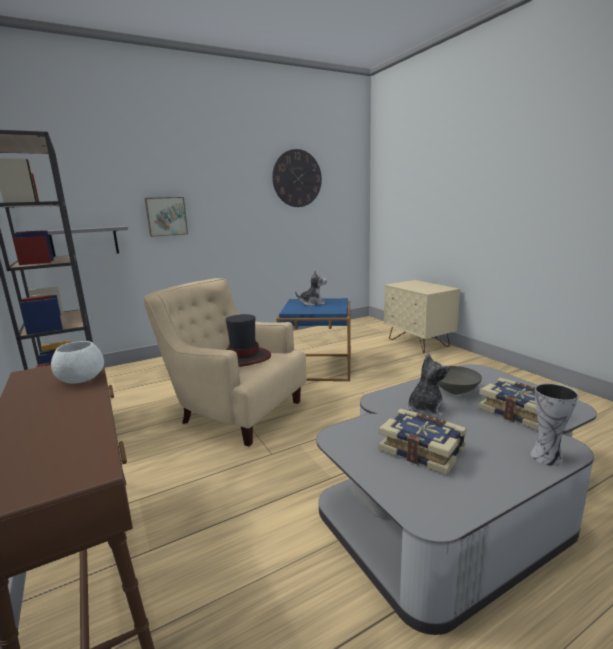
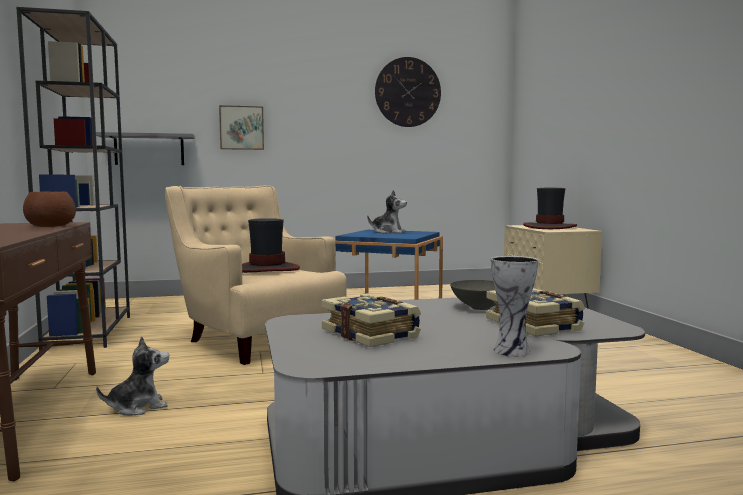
camera: 15 degrees right, 10 degrees down
(81, 378) = (50, 226): white bowl -> brown bowl
(419, 285) = (549, 227): none -> hat
(425, 410) = (420, 315): plush toy -> plush toy (138, 407)

